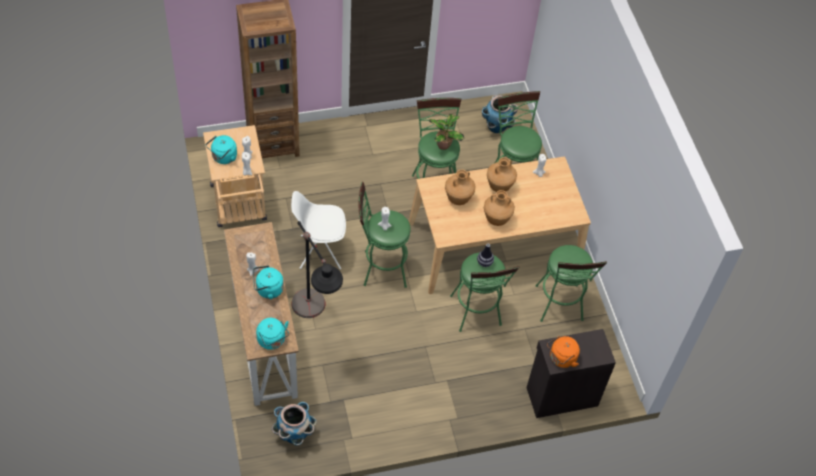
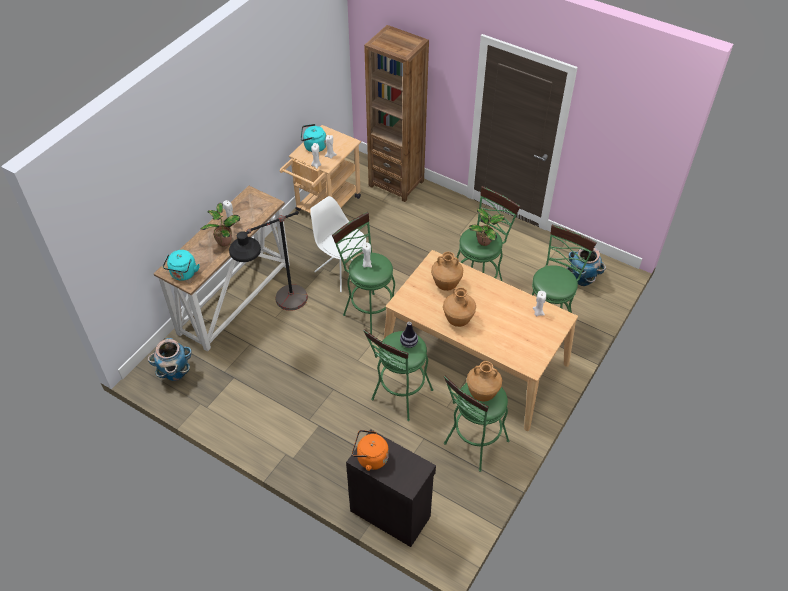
camera: 50 degrees right, 5 degrees down
(268, 290) = (224, 241): turquoise kettle -> potted plant
(499, 187) = (491, 299): brown vase -> brown vase (482, 394)

